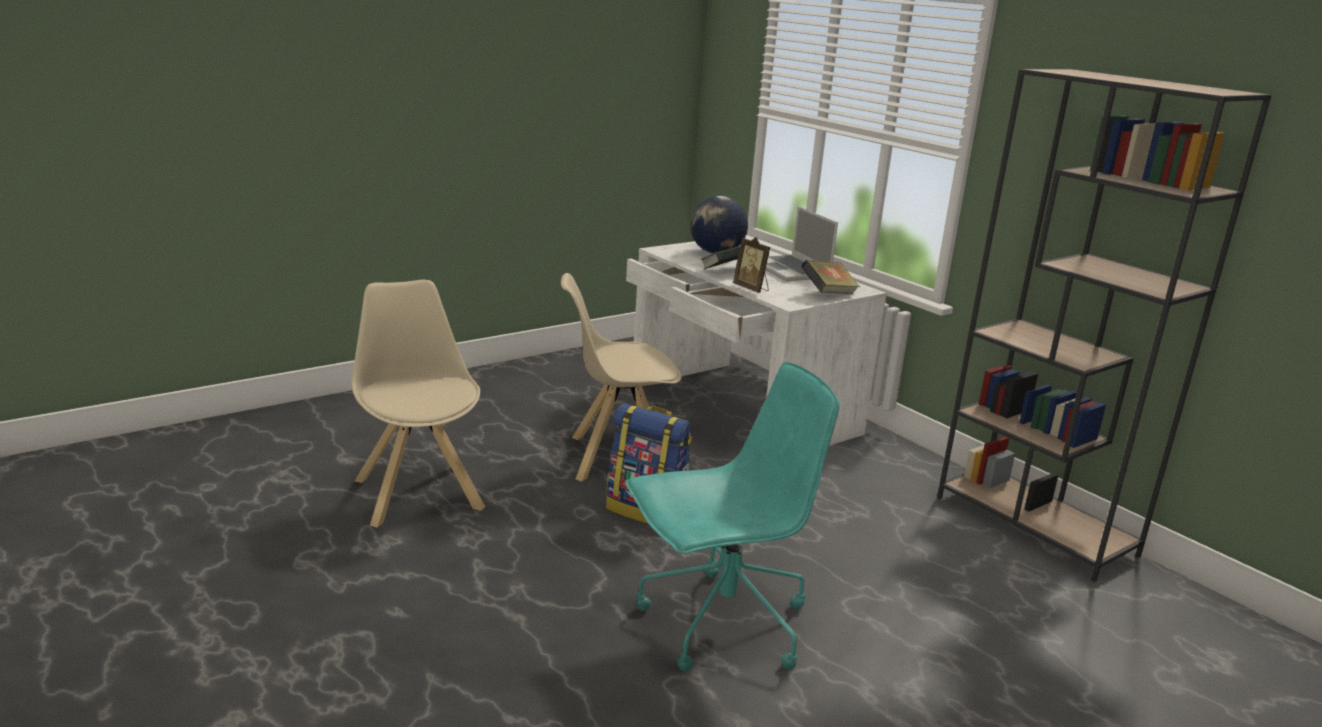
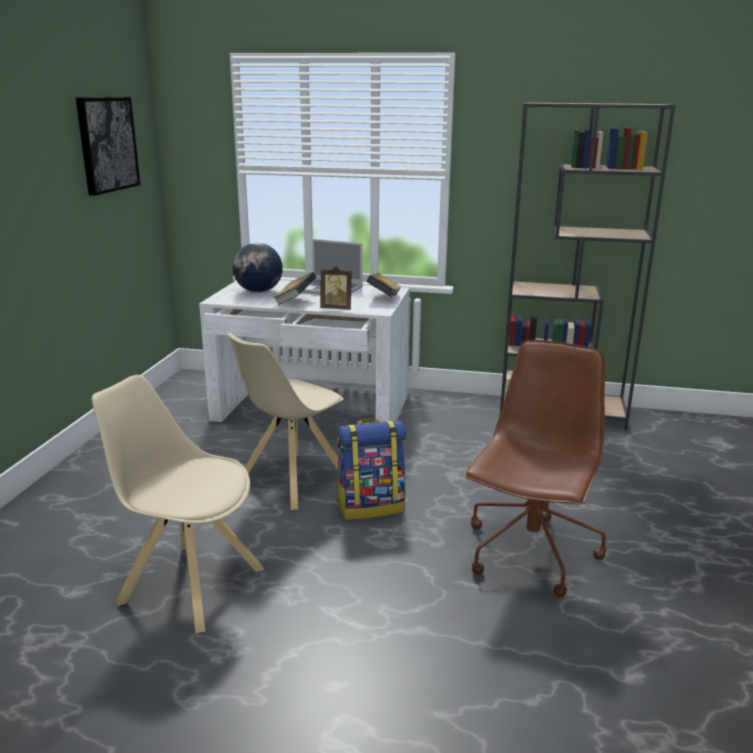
camera: 40 degrees left, 0 degrees up
(613, 66) = (107, 144): none -> picture
(716, 626) = (529, 557): turquoise office chair -> brown office chair

